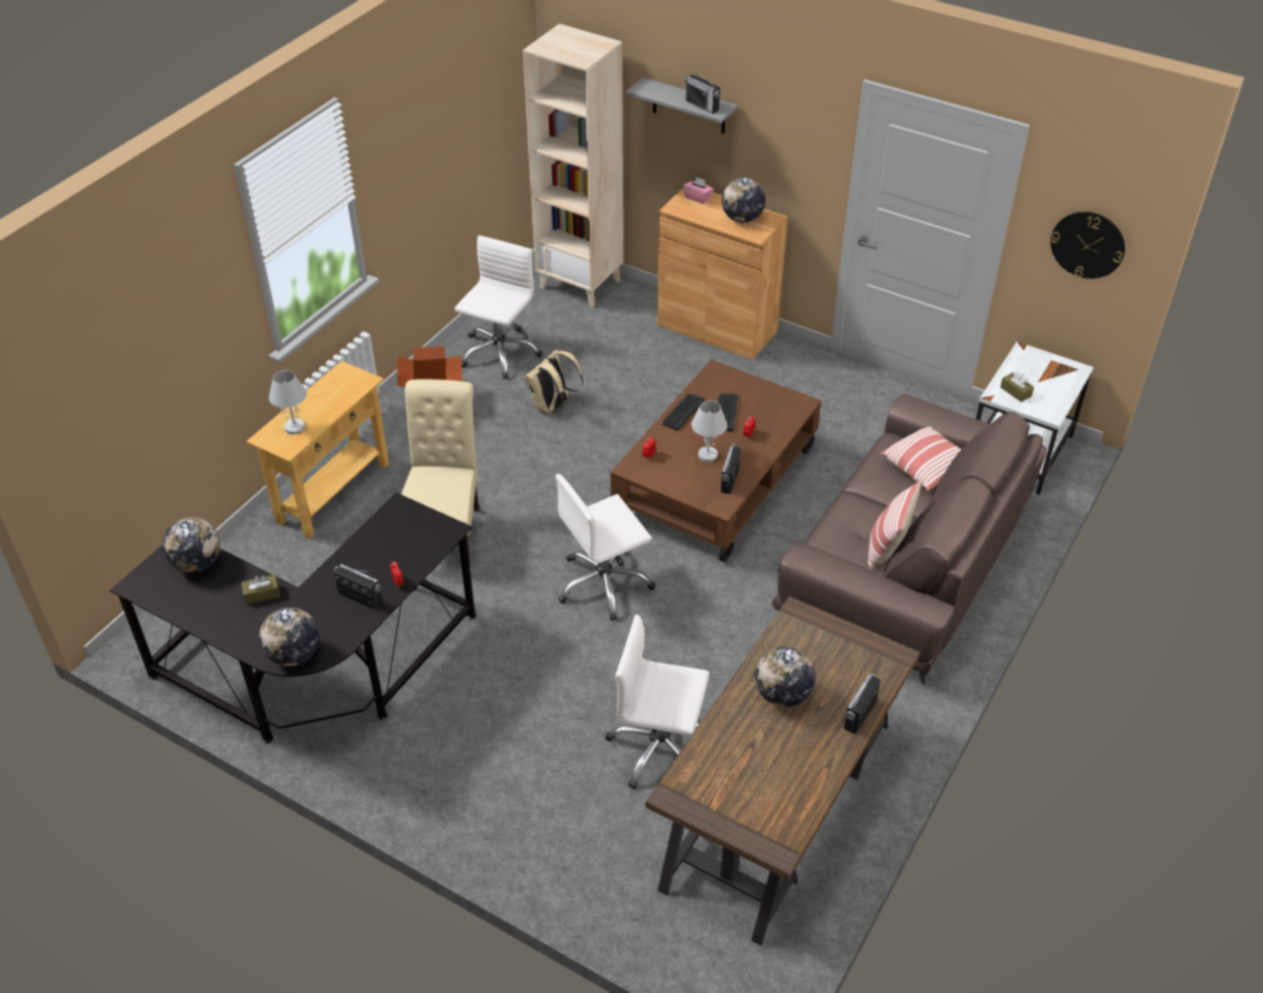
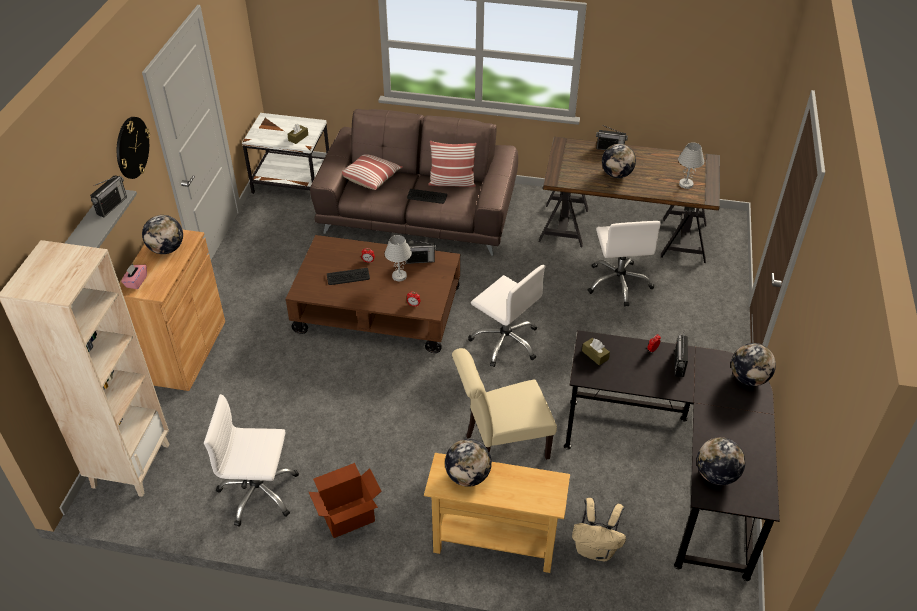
camera: 110 degrees left, 0 degrees up
(261, 594) = (714, 420): brown tissue box -> brown tissue box (595, 355)
(295, 428) = (529, 488): white table lamp -> white table lamp (686, 184)
(339, 392) = (468, 476): none -> globe
(553, 406) = (324, 428): beige backpack -> beige backpack (595, 549)
(683, 412) = (356, 299): keyboard -> keyboard (427, 197)
(1087, 244) = (235, 46): wall clock -> wall clock (132, 147)

